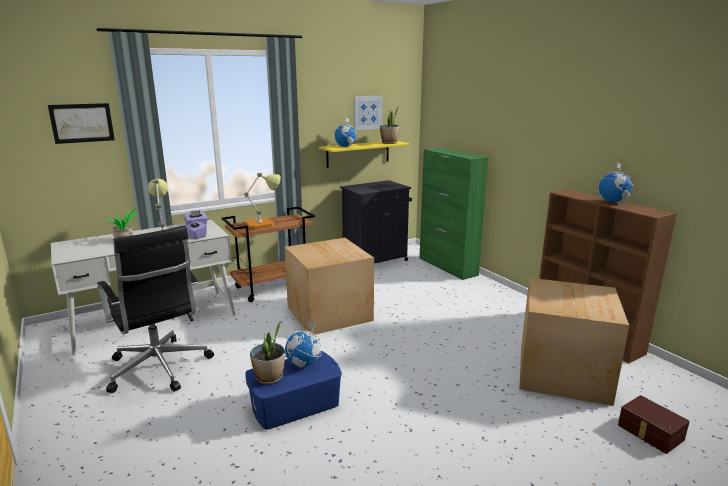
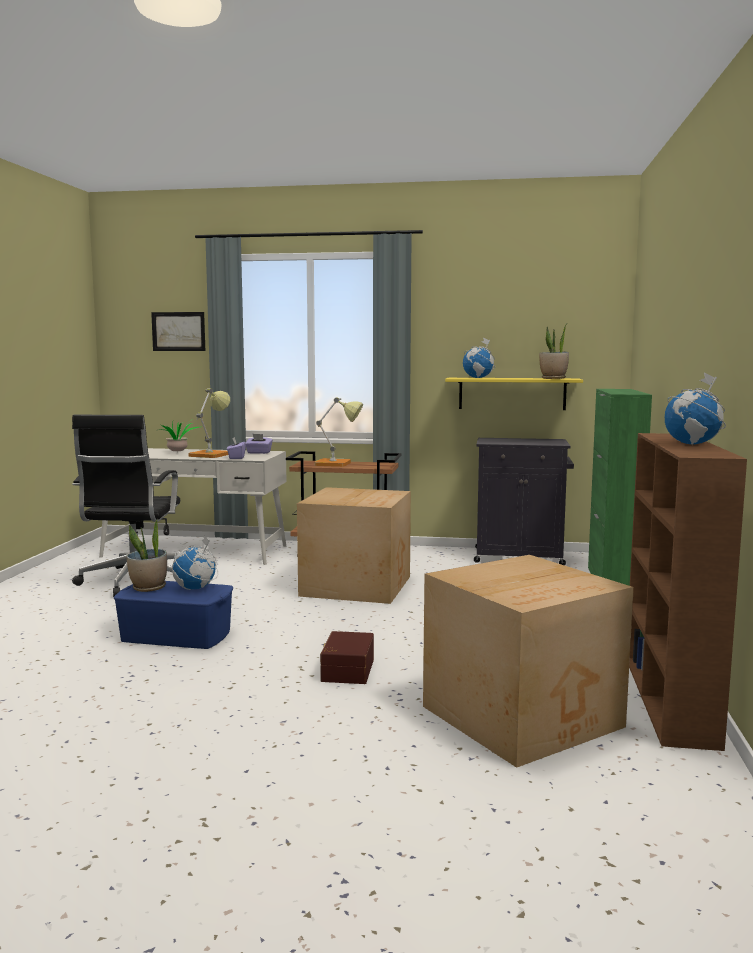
camera: 40 degrees right, 10 degrees down
(367, 112) = (530, 334): picture -> none
(650, 433) = (502, 808): brown storage box -> brown storage box (346, 670)

